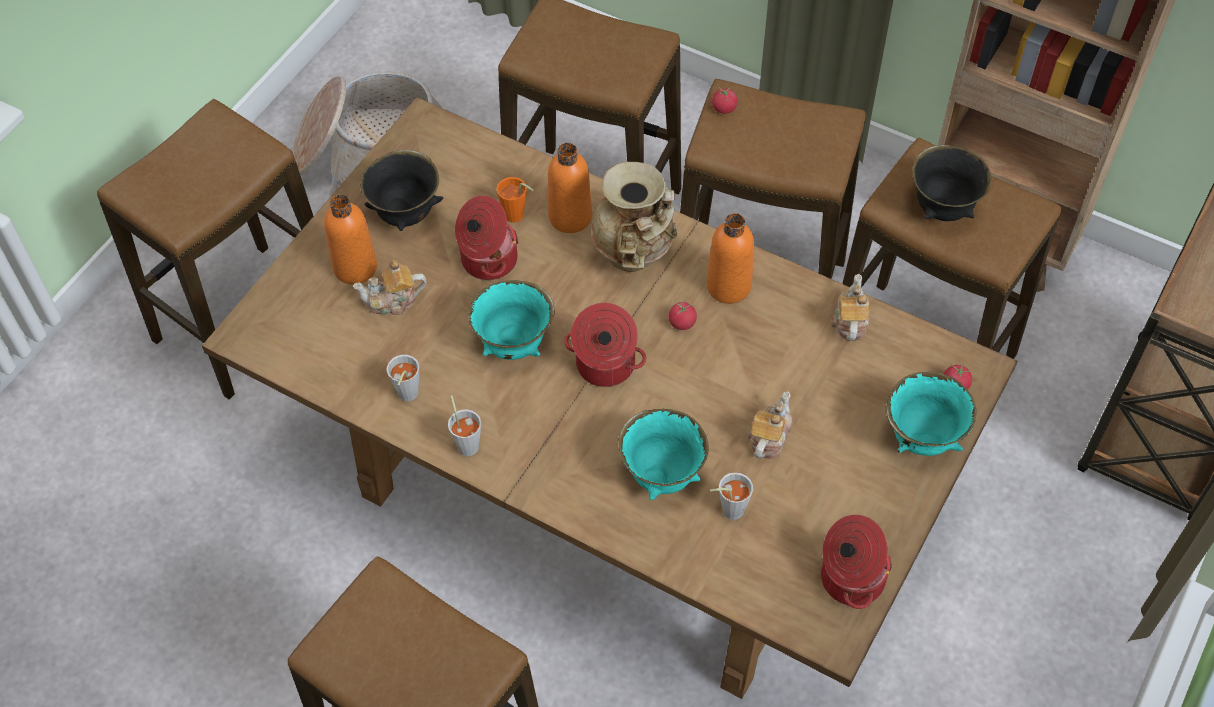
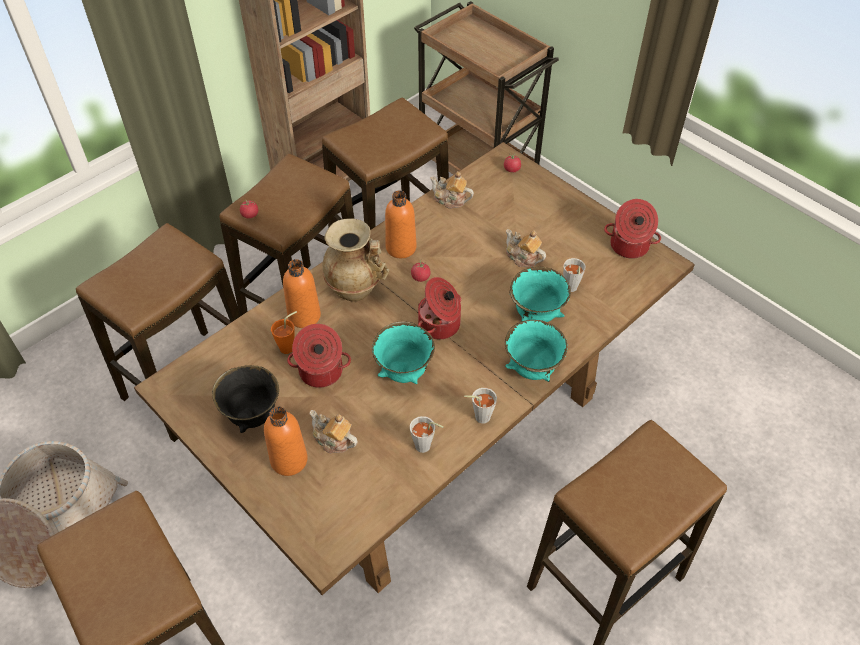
camera: 75 degrees left, 5 degrees down
(393, 301) = (333, 440): teapot -> teapot turned 120 degrees clockwise
(921, 438) = (543, 192): turquoise bowl -> turquoise bowl (531, 369)
(943, 209) = (382, 141): black bowl -> none

